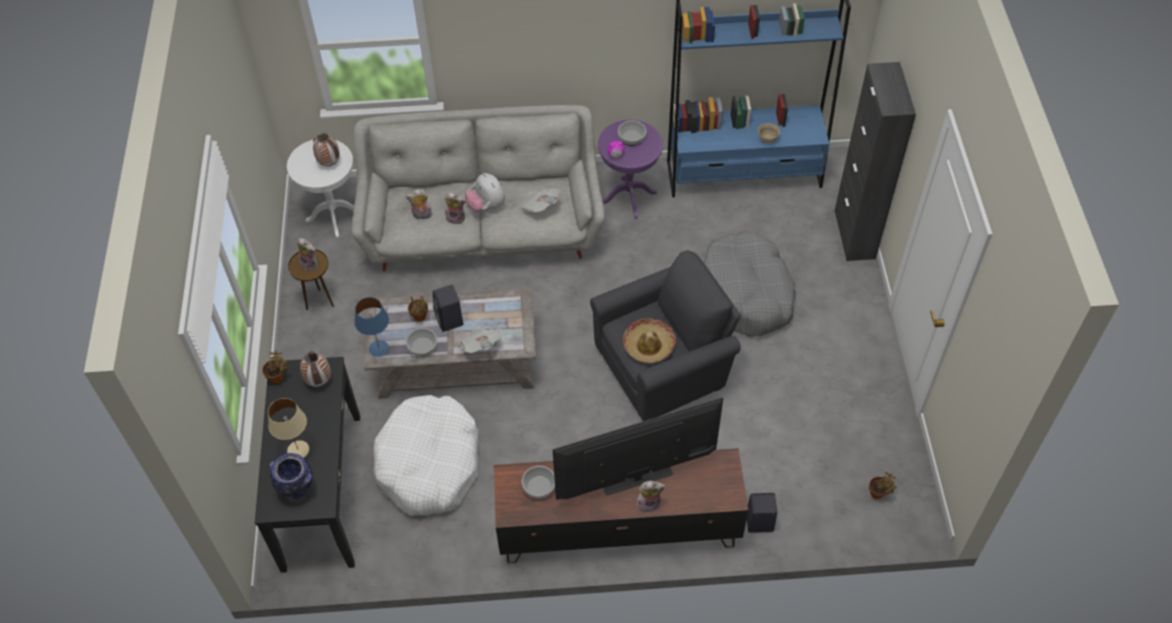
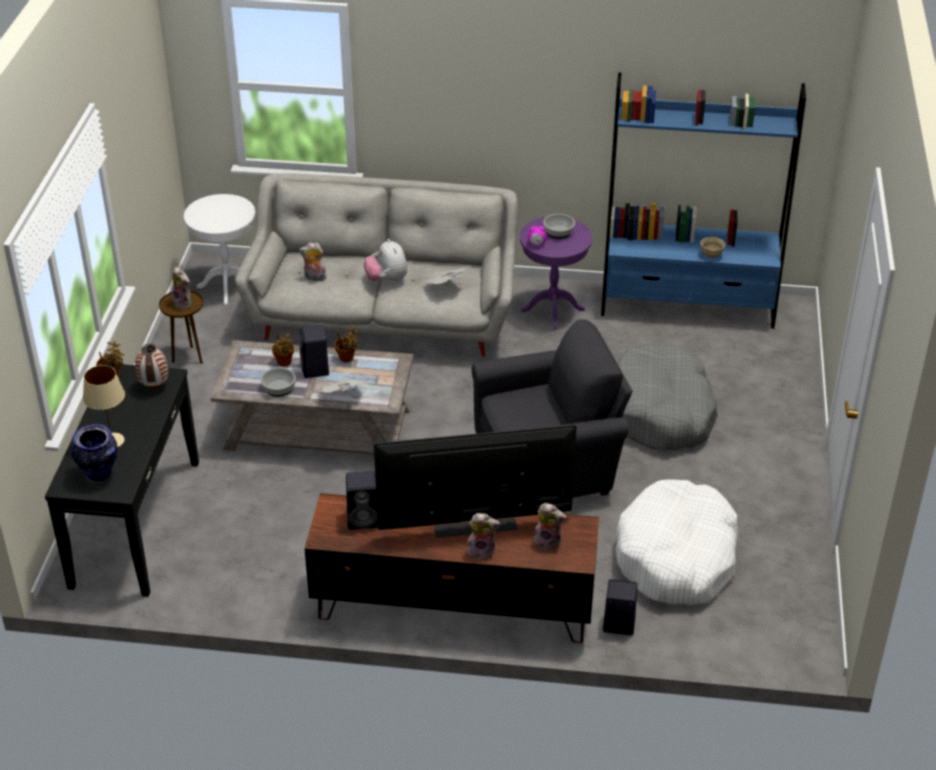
camera: 10 degrees right, 15 degrees down
(329, 164) = (228, 215): vase -> none
(379, 348) = (232, 383): blue table lamp -> none
(429, 463) = (260, 515): white dog bed -> white dog bed (676, 557)
(456, 217) = (351, 285): plush toy -> plush toy (549, 542)
(539, 486) = (364, 518): bowl -> black speaker
(649, 345) = (527, 420): hat -> none
(854, 234) = (801, 375): black cabinet -> none
(878, 494) = (766, 618): potted plant -> potted plant (347, 358)

